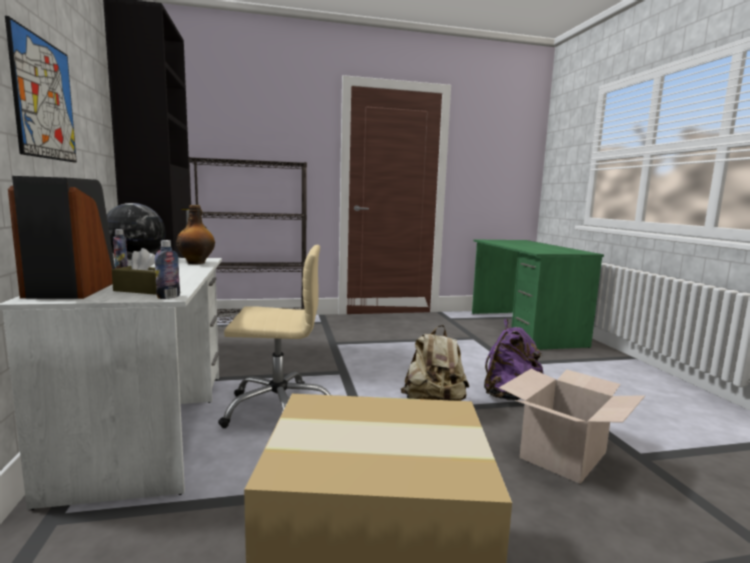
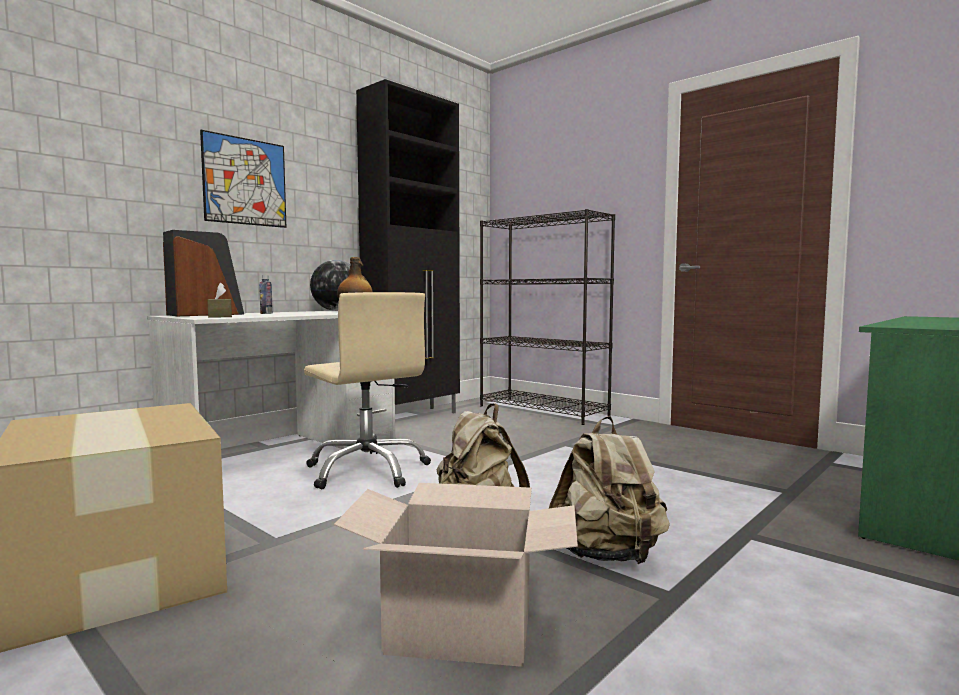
camera: 55 degrees right, 5 degrees down
(168, 297) = (202, 318): bottle -> none
(509, 395) = (606, 556): purple backpack -> beige backpack

